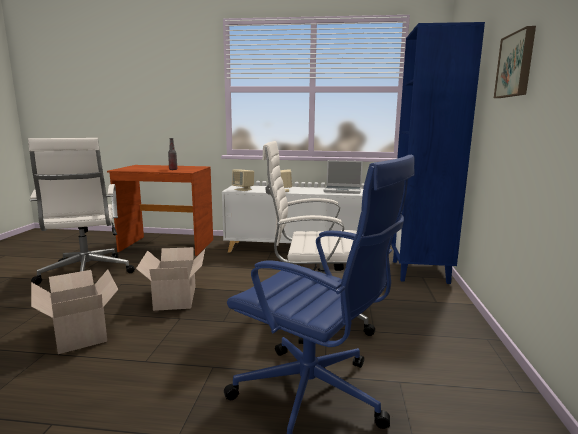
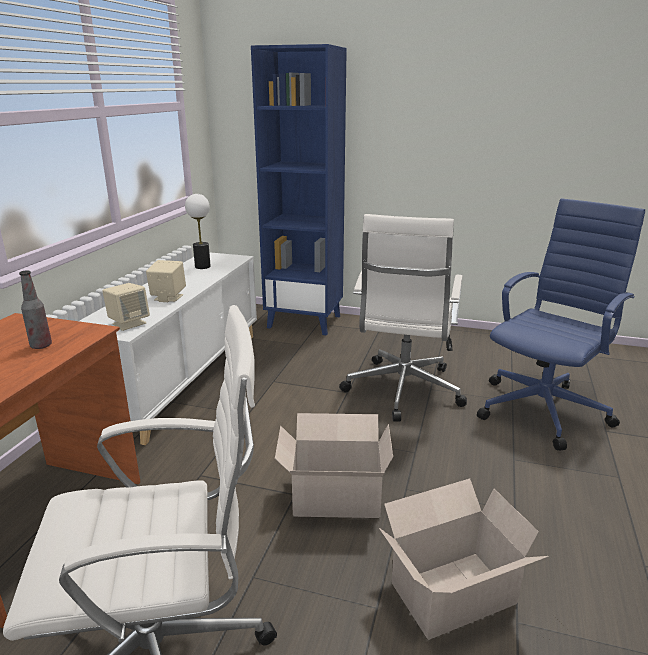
camera: 80 degrees left, 10 degrees up
(343, 190) = (202, 266): laptop -> table lamp
(516, 65) = (423, 104): picture -> none

